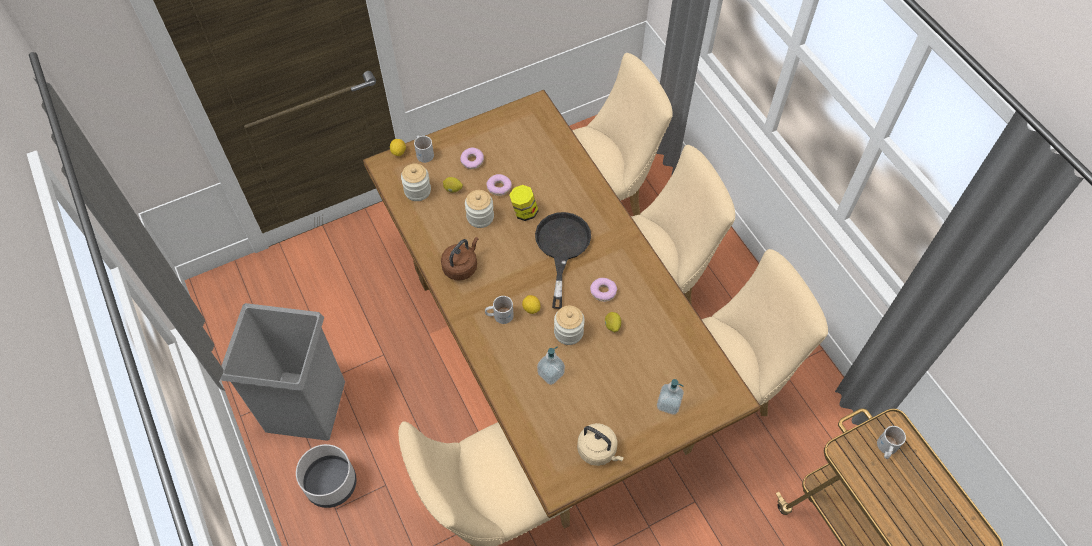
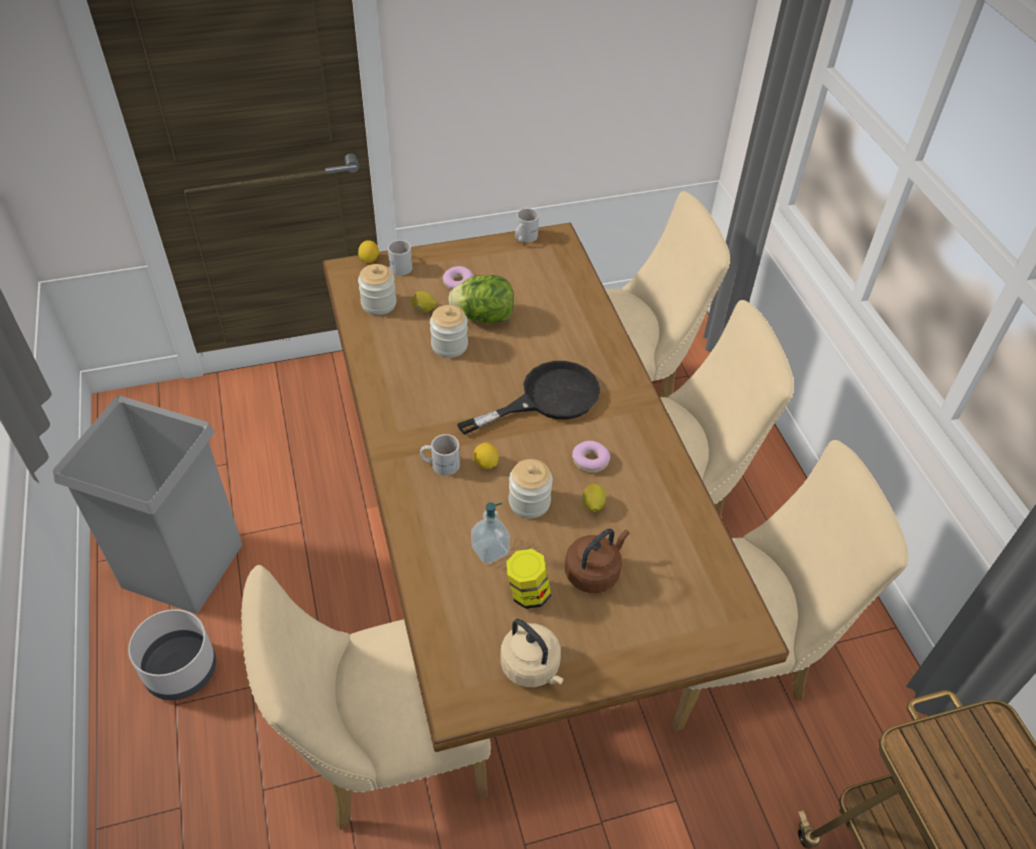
camera: 10 degrees right, 10 degrees down
(461, 267) = (407, 397): brown kettle -> brown kettle (594, 572)
(499, 187) = (484, 317): donut -> lettuce
(524, 212) = (508, 349): jar -> jar (527, 593)
(561, 248) = (547, 399): black frying pan -> black frying pan turned 45 degrees clockwise
(668, 404) = (651, 623): soap dispenser -> none
(885, 448) = (979, 756): white mug -> white mug (523, 237)

